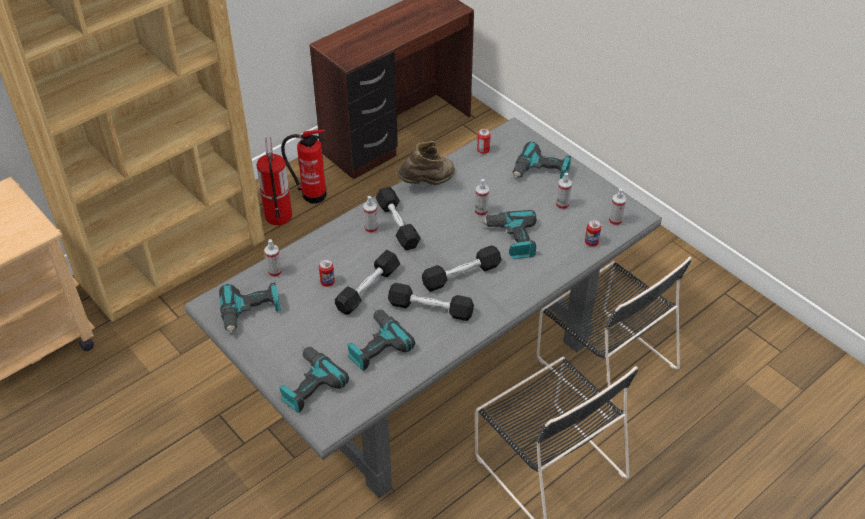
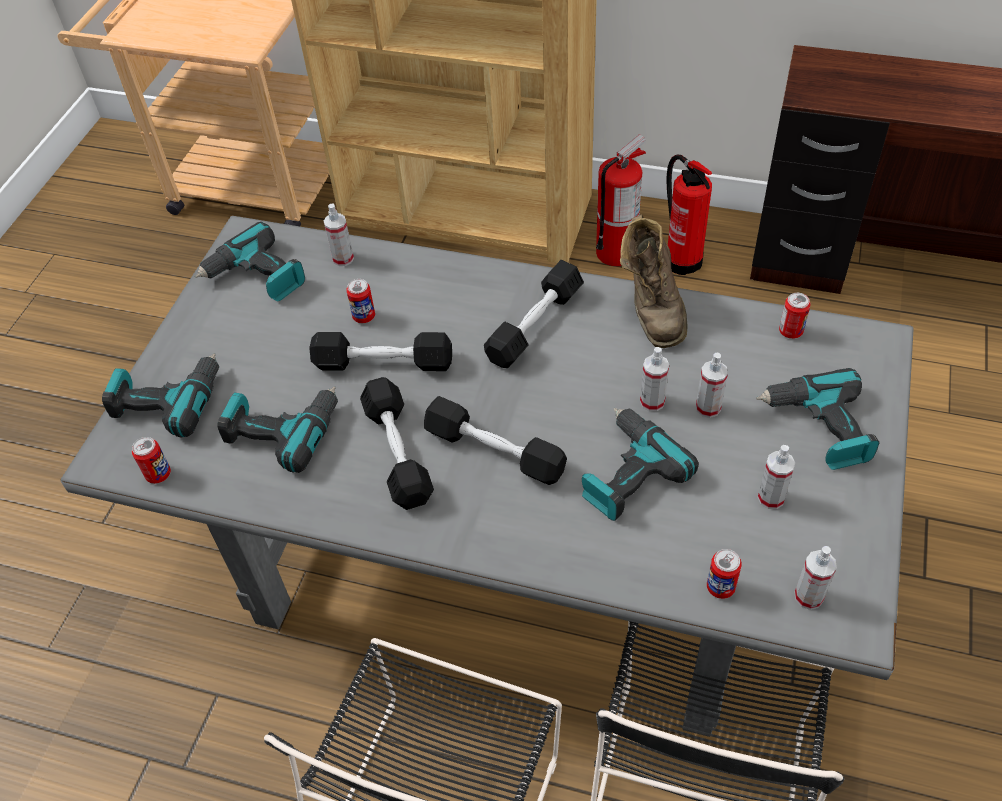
camera: 60 degrees right, 5 degrees up
(358, 407) = (158, 474): none -> can
(371, 228) = (502, 302): spray bottle -> spray bottle (708, 408)
(427, 183) = (652, 309): brown boot -> brown boot turned 60 degrees clockwise

